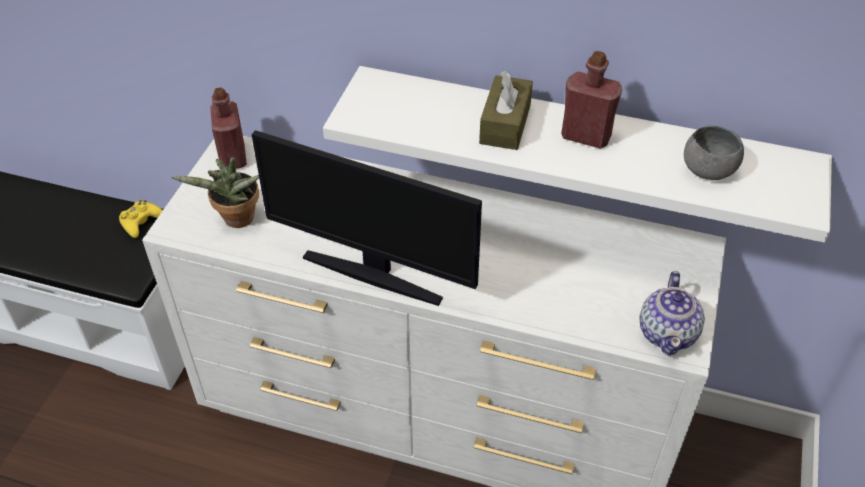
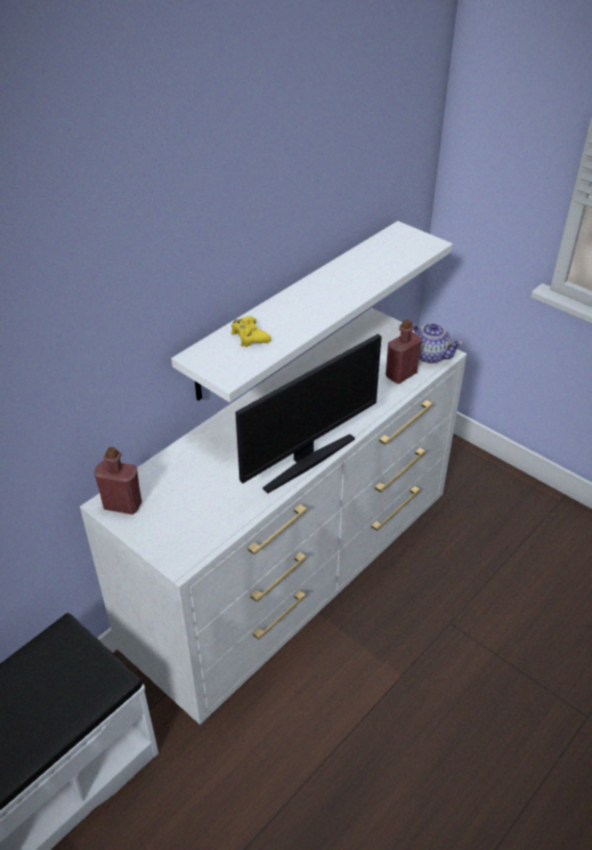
camera: 65 degrees left, 5 degrees down
(141, 222) = (45, 654): yellow game controller -> yellow game controller (249, 336)
(236, 221) = (200, 521): potted plant -> none
(505, 124) = (289, 315): brown tissue box -> none
(585, 136) = (325, 289): red bottle -> red bottle (401, 375)
(708, 170) = (384, 260): grey bowl -> none

